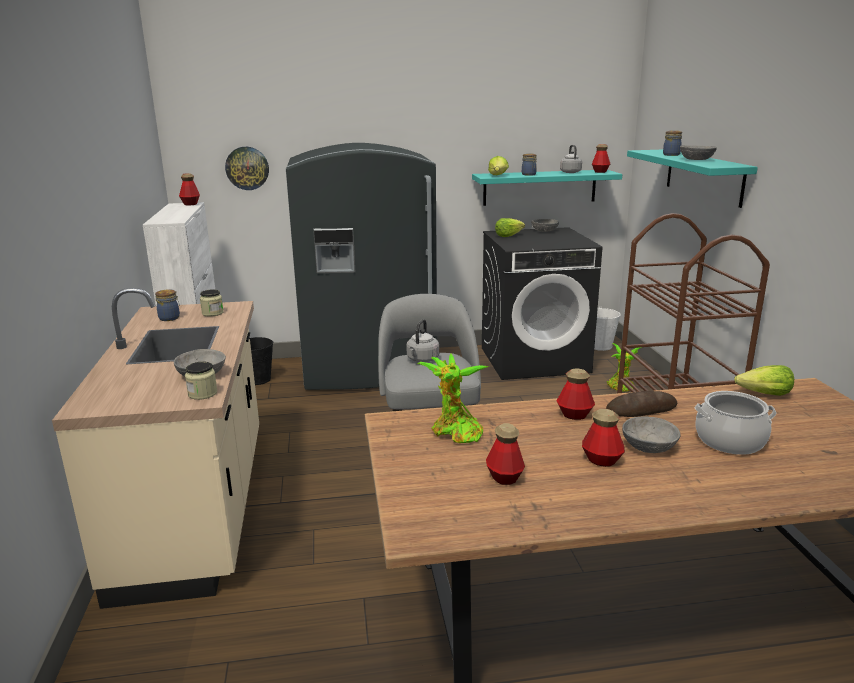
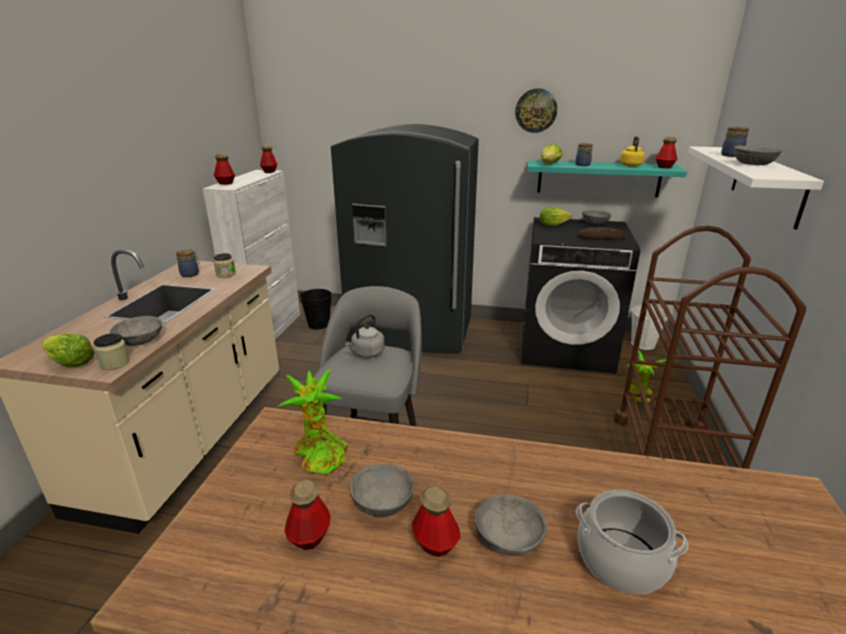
camera: 20 degrees right, 5 degrees up
(247, 168) = (325, 142): wall clock -> wall clock (536, 110)
(539, 448) = (382, 503): none -> grey bowl
(570, 172) = (630, 165): grey kettle -> yellow kettle
(574, 415) = (461, 462): bottle -> bottle (225, 183)
(641, 409) = (544, 474): bread -> bread (601, 237)
(703, 176) = (766, 184): turquoise shelf -> white shelf
(764, 394) = (724, 490): lettuce -> lettuce (70, 362)

